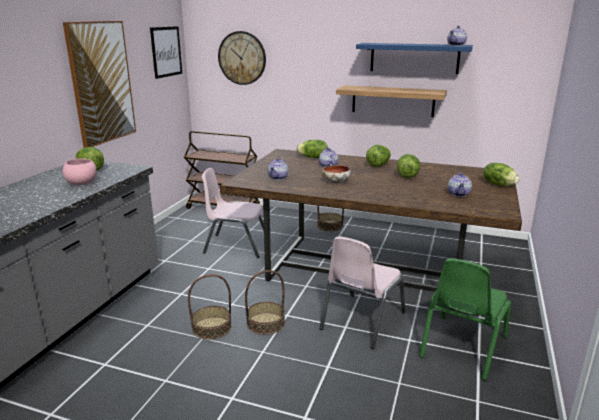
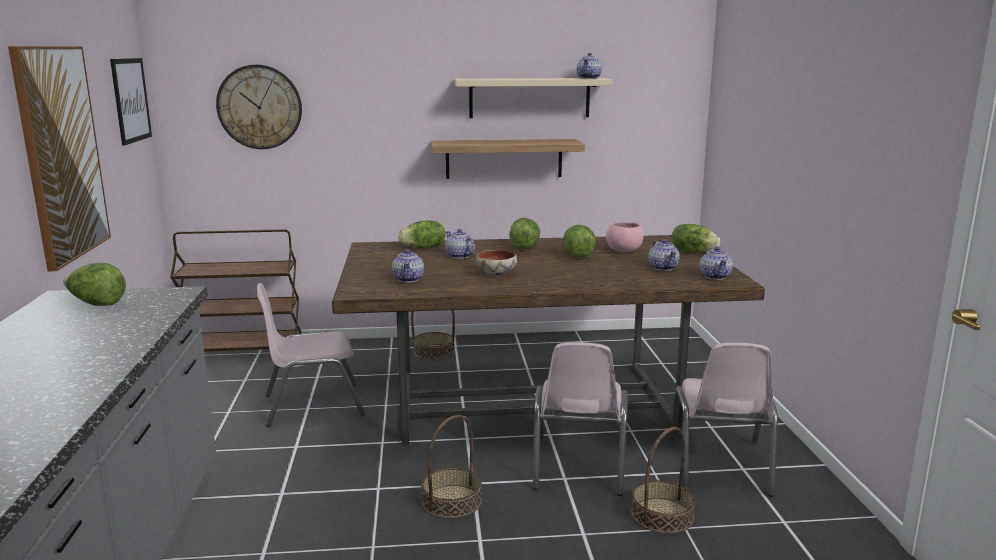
camera: 25 degrees left, 5 degrees down
(82, 183) = (113, 325): pink bowl -> pink bowl (625, 250)
(212, 327) = (375, 528): basket -> basket (662, 515)
(414, 58) = (529, 98): blue shelf -> beige shelf
(462, 346) = (719, 465): green chair -> pink chair
(491, 206) = (715, 276): none -> teapot

